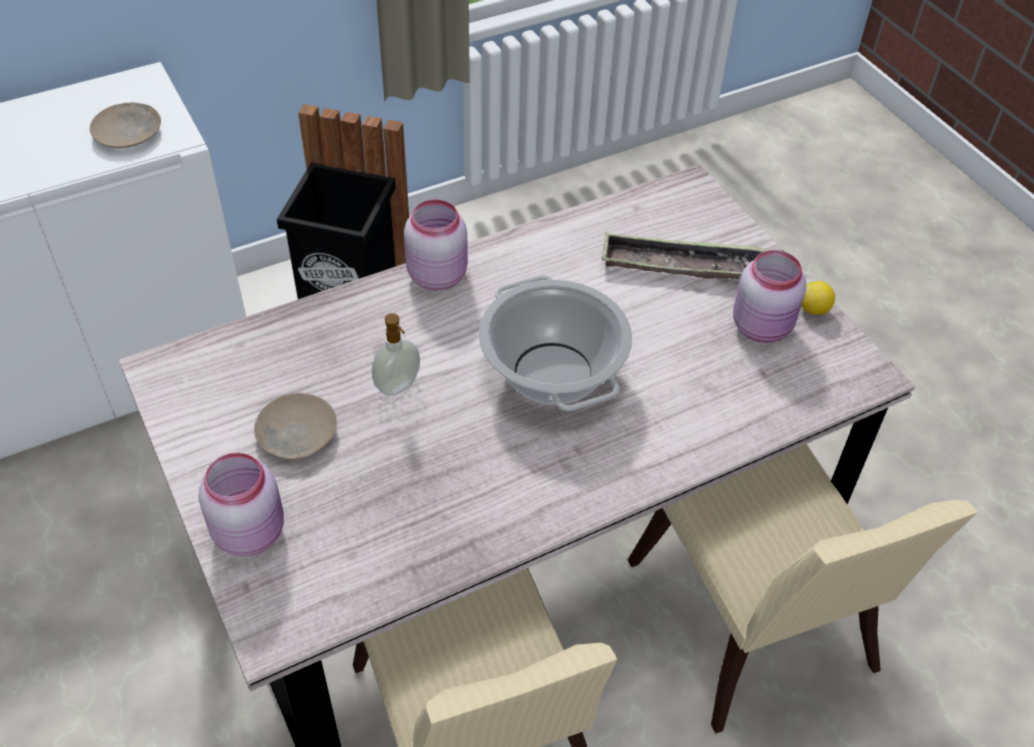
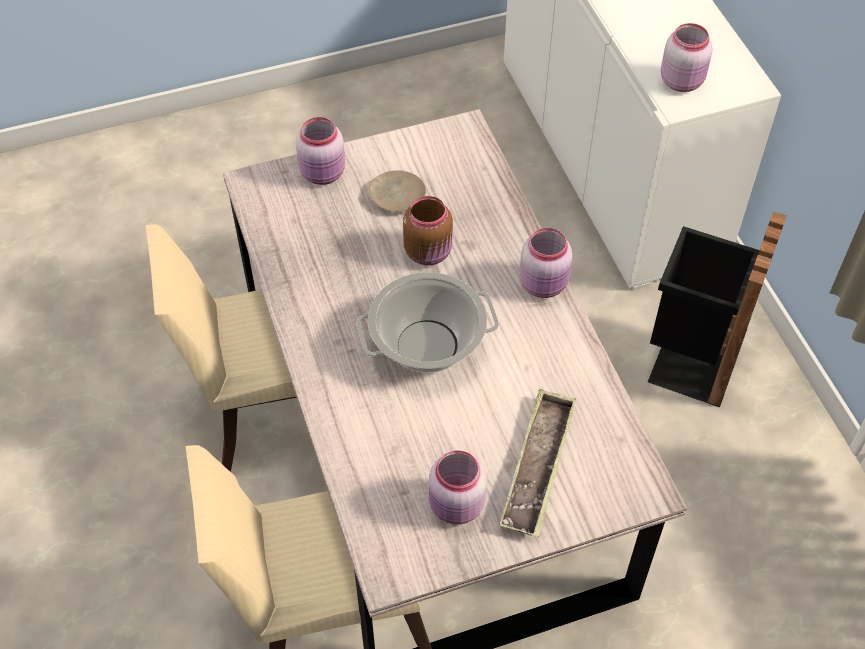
camera: 100 degrees right, 5 degrees up
(128, 132) = (682, 81): beige plate -> pink jar
(398, 387) = (429, 252): soap dispenser -> brown jar
(814, 310) = (472, 554): lemon -> none

